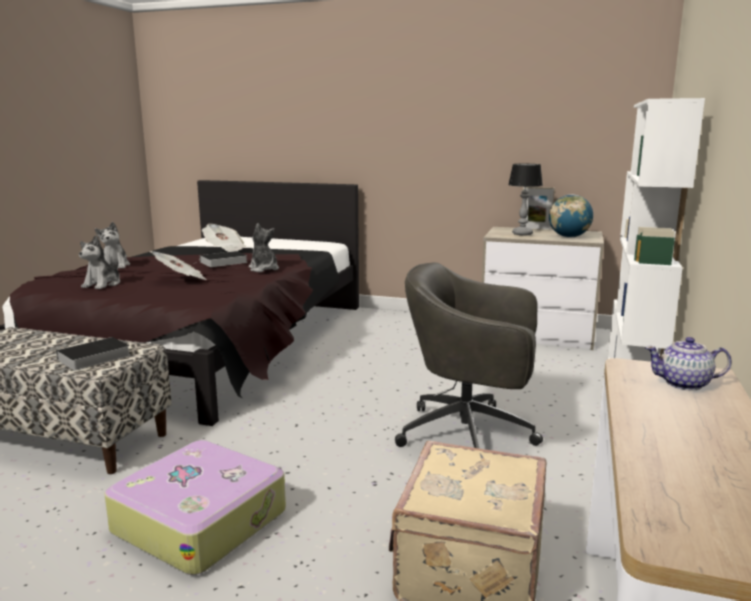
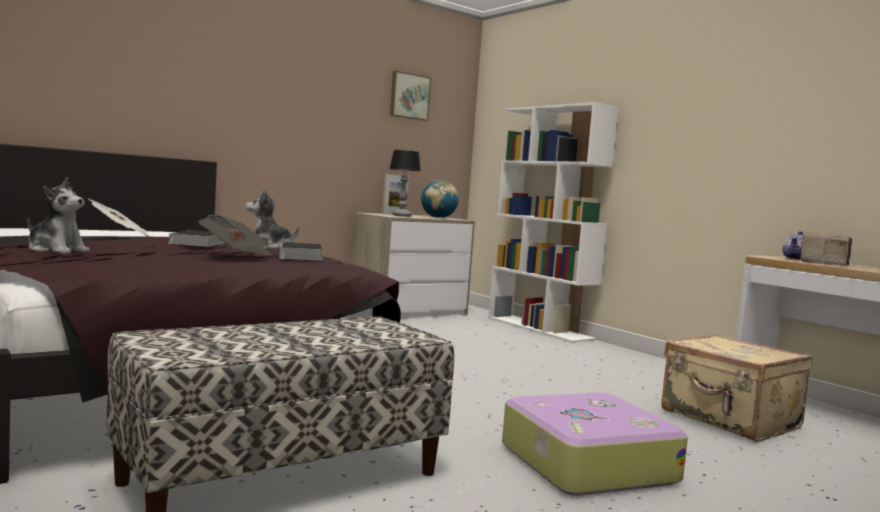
camera: 55 degrees left, 10 degrees down
(92, 358) = (371, 333): book -> book (301, 256)
(103, 284) = (157, 265): plush toy -> none
(470, 435) = (552, 370): grey office chair -> none
(564, 97) = (409, 96): none -> picture
(658, 404) = (825, 264): none -> radio

